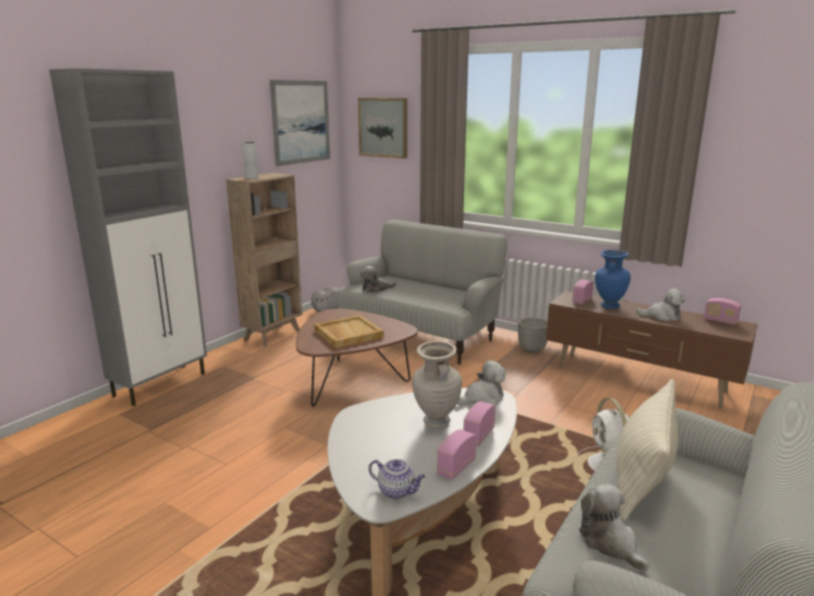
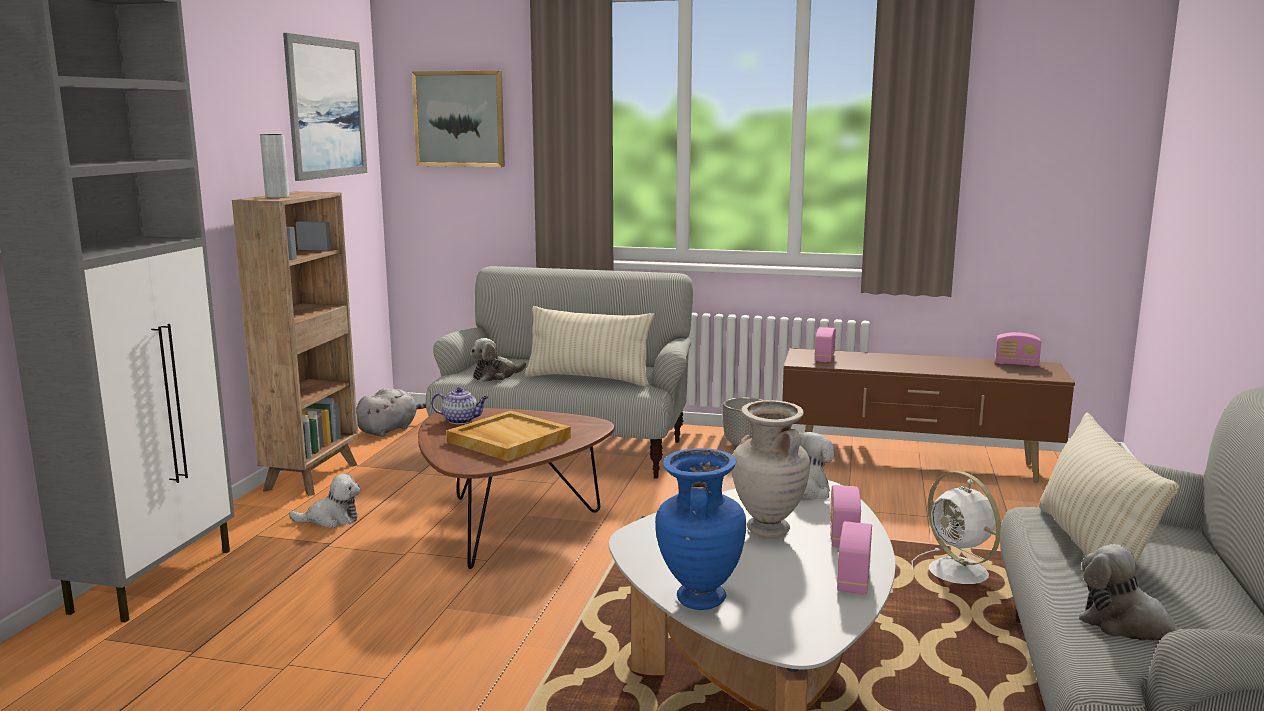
camera: 20 degrees left, 5 degrees down
(397, 491) = (803, 623): teapot -> teapot (461, 420)
(427, 297) = (588, 379): none -> beige pillow
(609, 306) = (866, 361): blue vase -> blue vase (698, 599)
(662, 316) = (943, 366): plush toy -> plush toy (331, 519)

